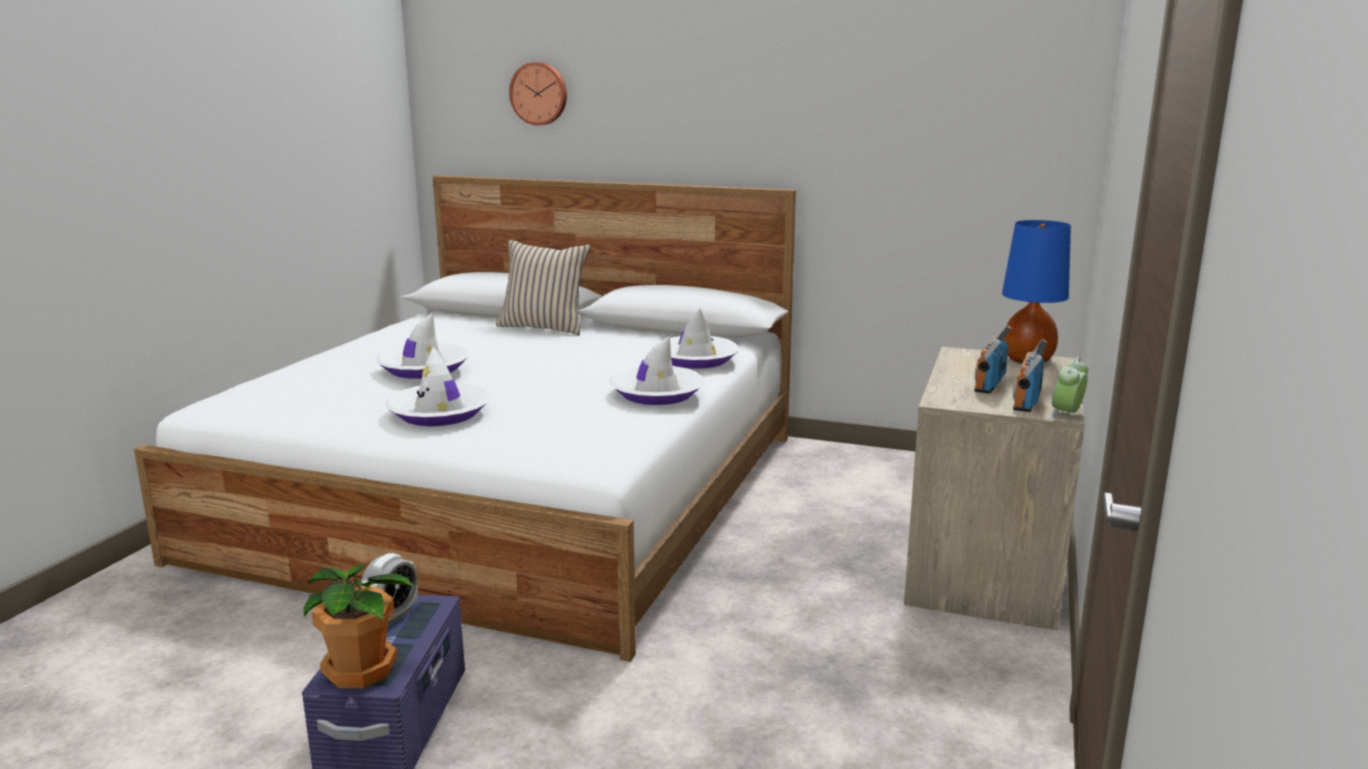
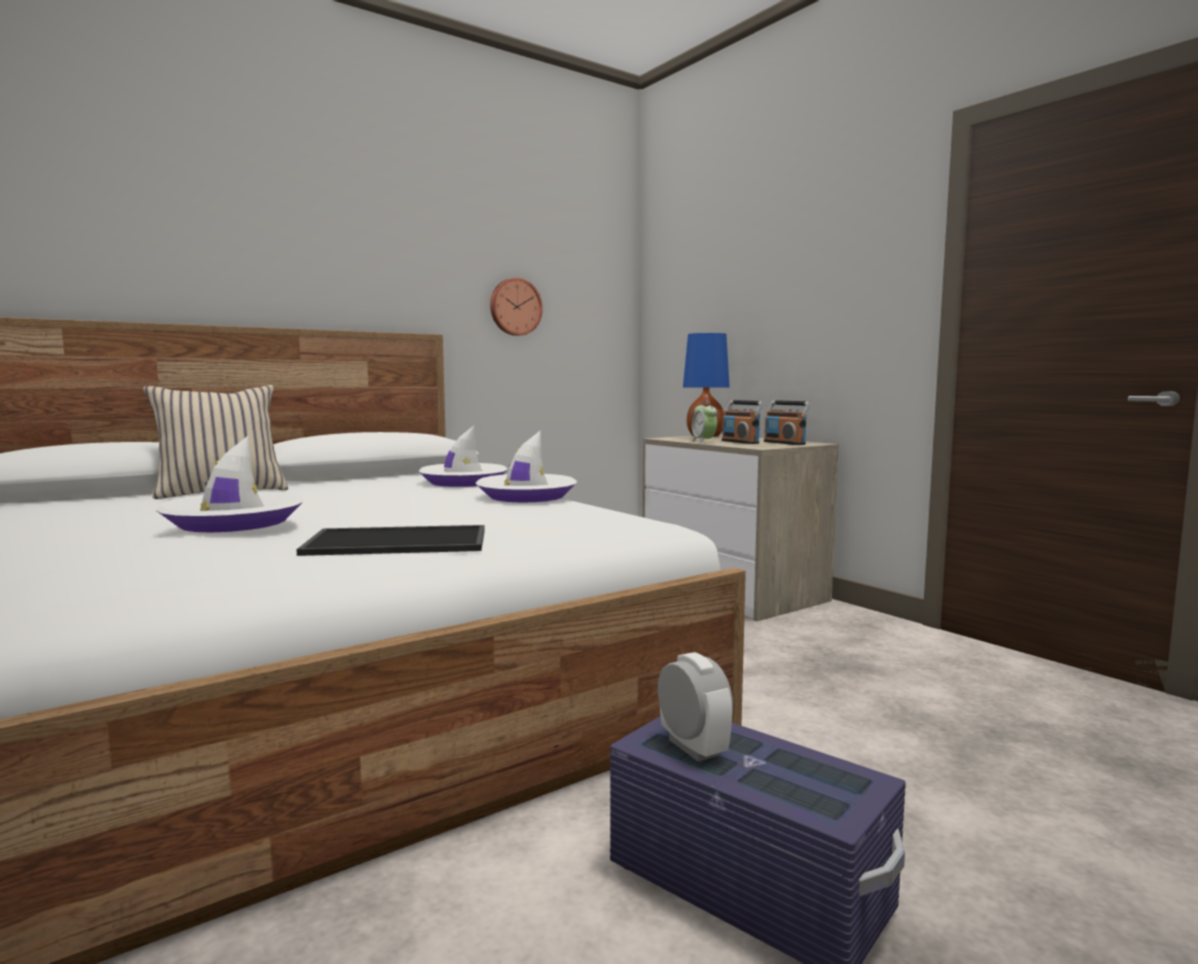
camera: 55 degrees left, 10 degrees down
(362, 669) = (819, 789): potted plant -> none
(439, 413) = (400, 541): white hat -> tray
(539, 93) = (115, 215): wall clock -> wall clock (515, 307)
(1066, 414) = (819, 443): alarm clock -> alarm clock (703, 441)

